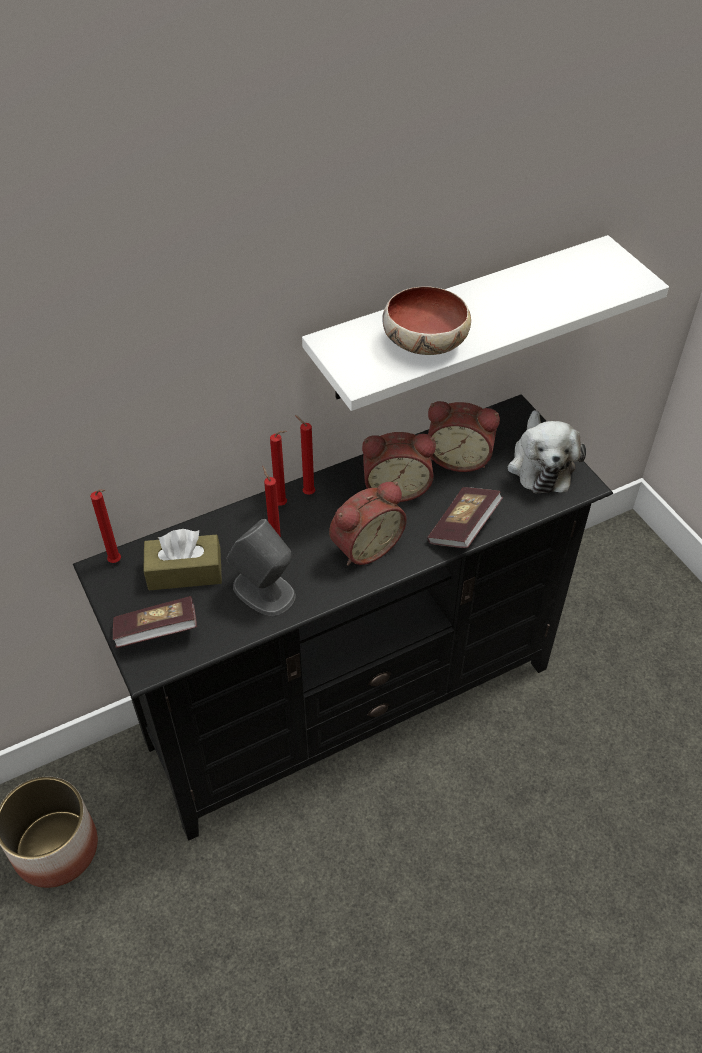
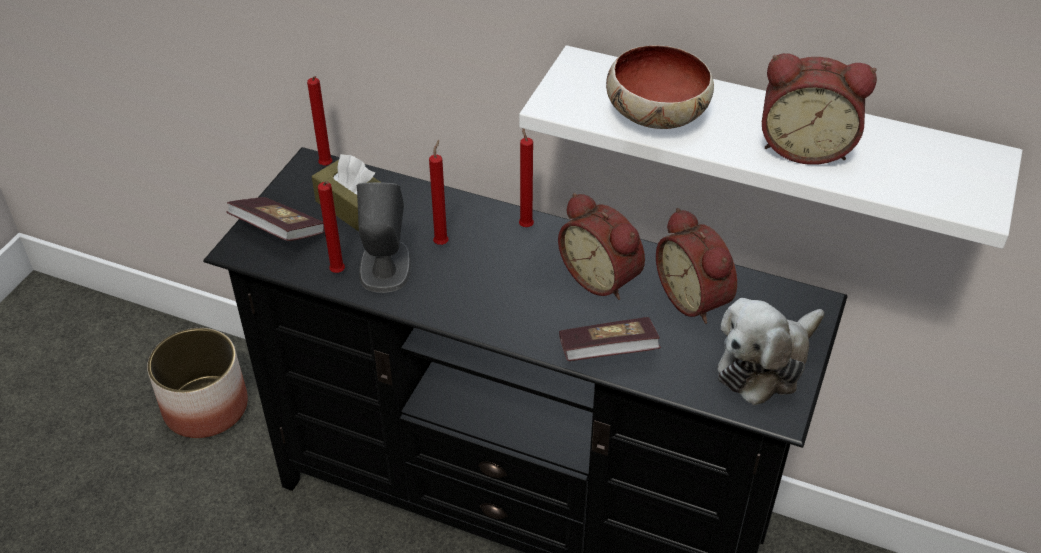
camera: 50 degrees right, 5 degrees down
(283, 505) = (494, 219): red candle -> red candle (338, 274)
(364, 546) = (506, 298): alarm clock -> alarm clock (805, 146)

